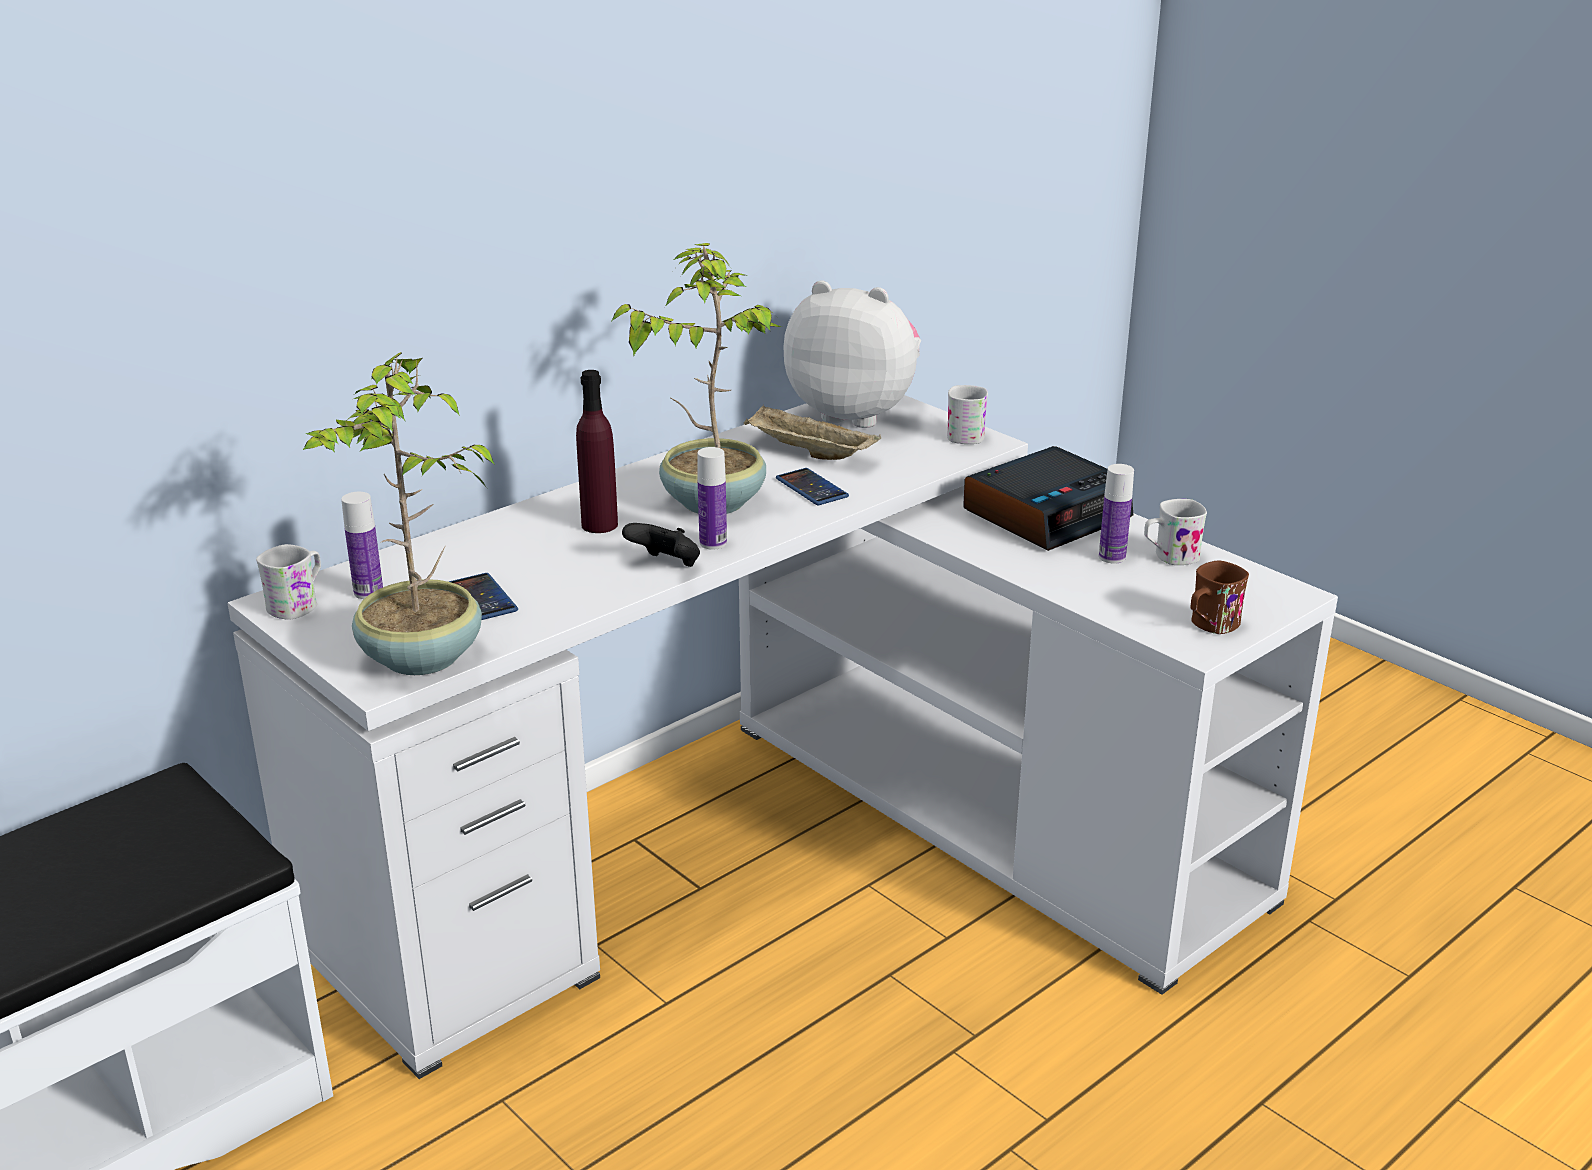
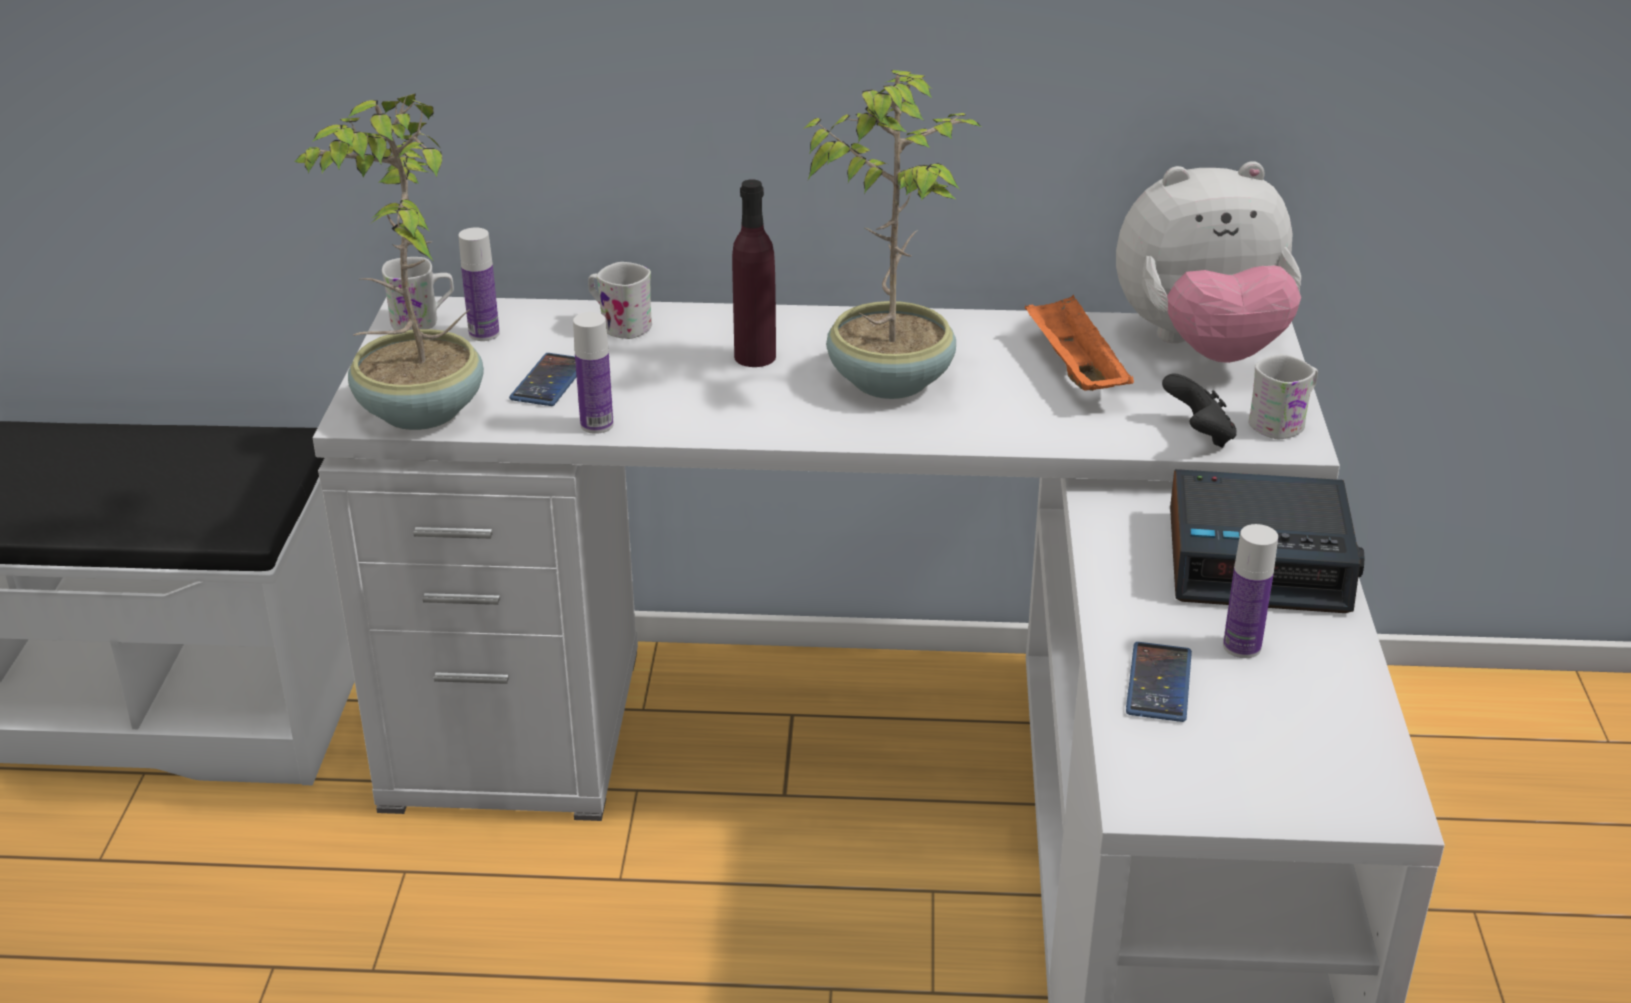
camera: 45 degrees right, 5 degrees up
(666, 565) = (738, 424): black game controller -> black game controller (1199, 435)
(713, 543) = (816, 422): bottle -> bottle (597, 425)
(808, 453) = (1073, 369): beige tray -> orange tray
(811, 488) = (1008, 409): phone -> phone (1158, 683)
(855, 414) = (1201, 348): plush toy -> plush toy turned 105 degrees clockwise
(1169, 557) = (1312, 682): white mug -> white mug (619, 325)
(1210, 625) = (1207, 785): brown mug -> none

